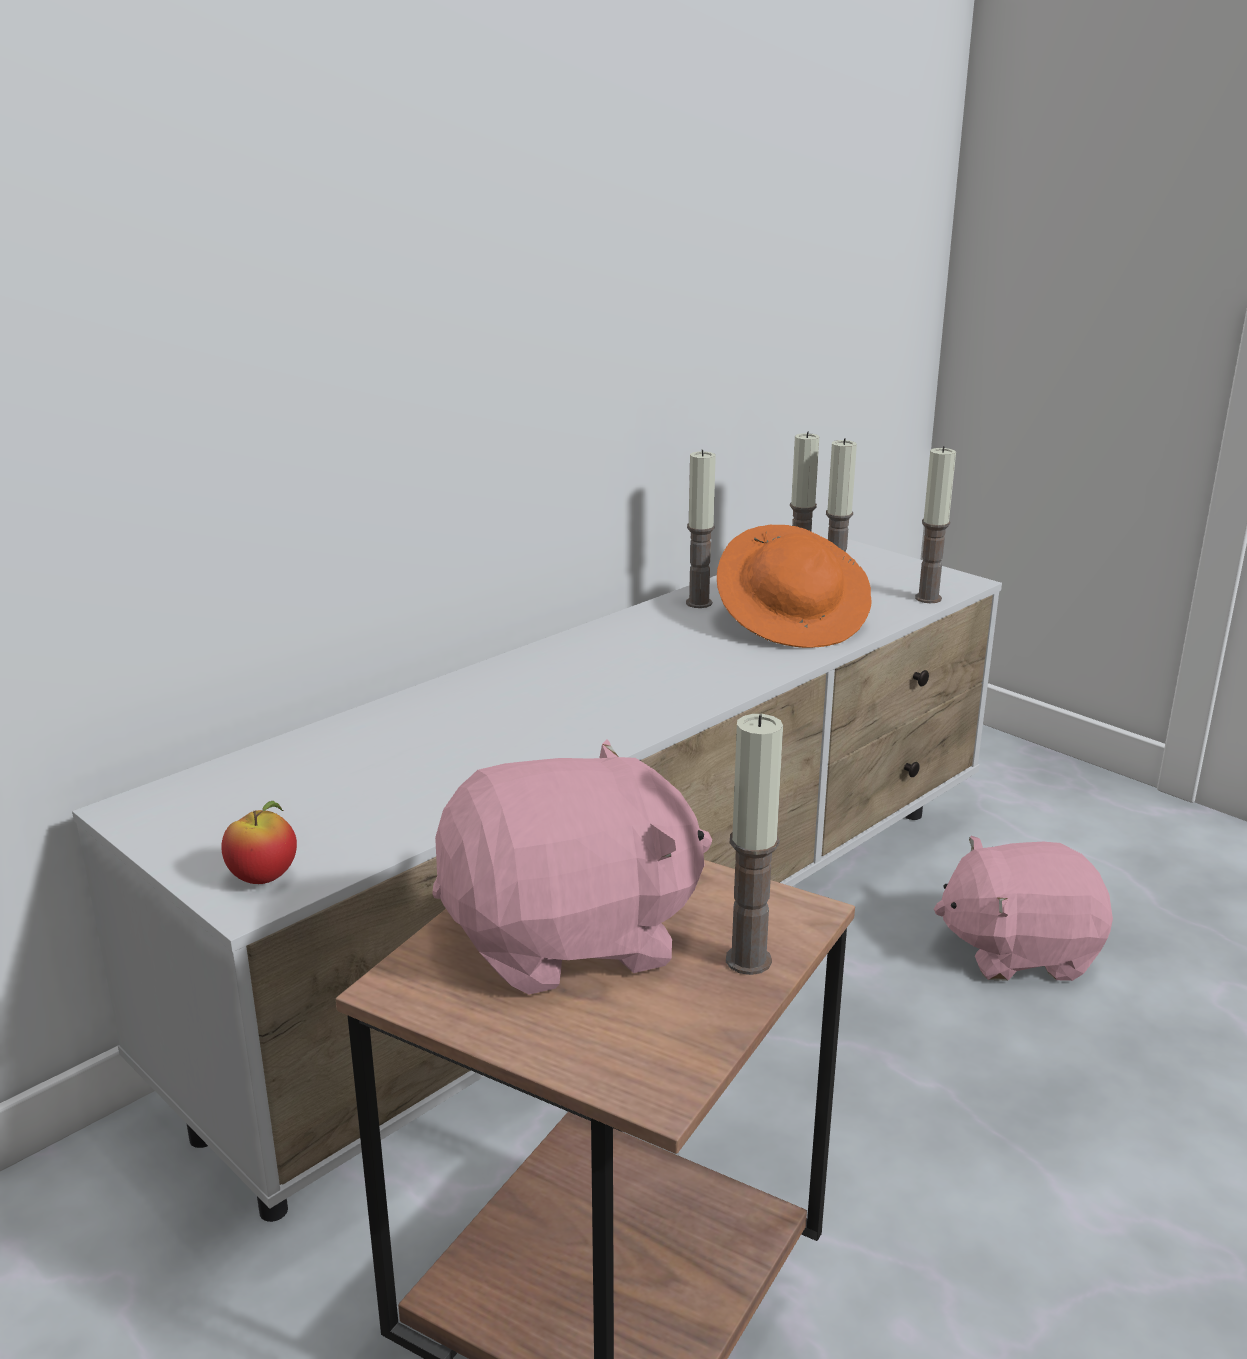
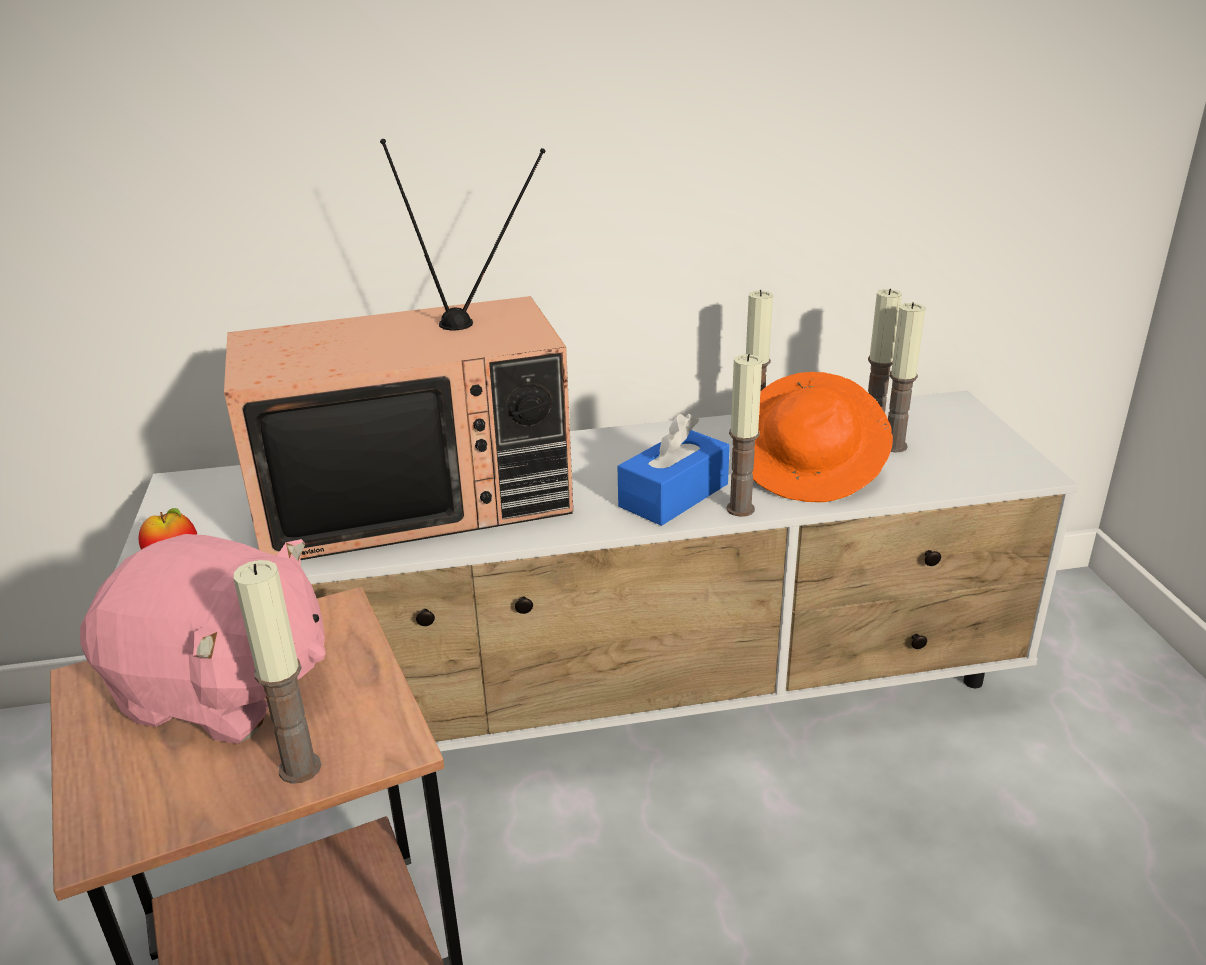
camera: 35 degrees right, 5 degrees up
(458, 742) = (417, 499): none -> television
(707, 671) = (673, 495): none -> blue tissue box
(928, 598) = (973, 481): candle -> candle (740, 509)
(1018, 951) = (944, 854): pink plush toy -> none

